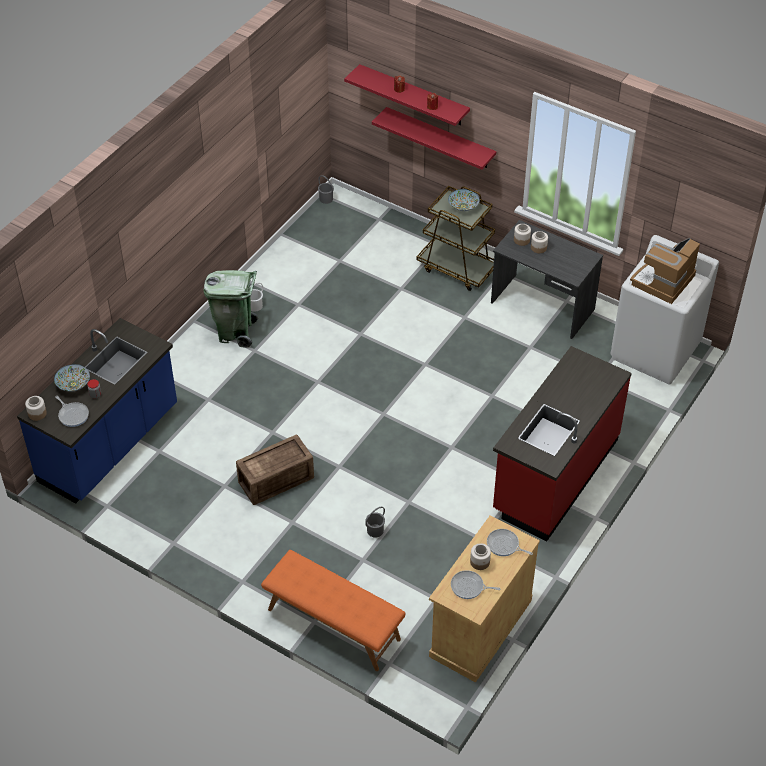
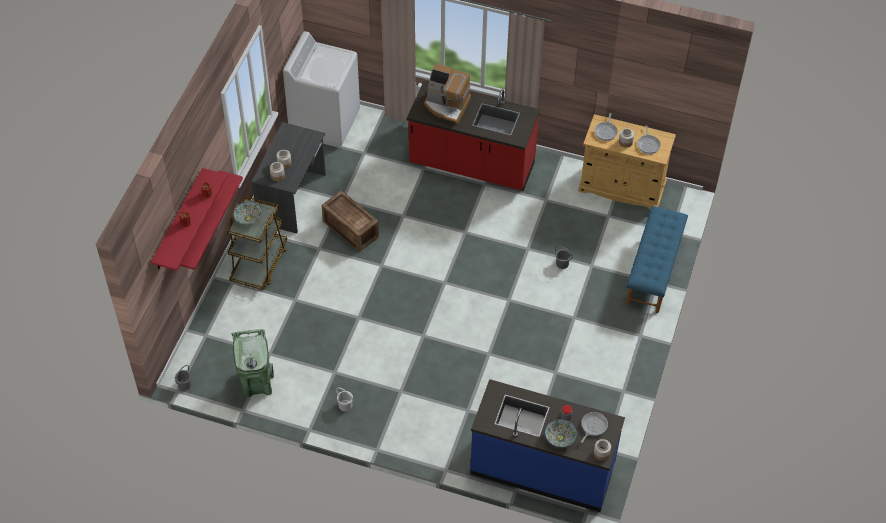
camera: 105 degrees left, 5 degrees up
(235, 332) = (383, 411): green trash can -> green trash can (257, 385)
(277, 480) = (537, 337): crate -> crate (351, 228)
(333, 624) = (654, 270): orange bench -> blue bench
(663, 281) = (326, 67): coffee machine -> coffee machine (446, 105)

